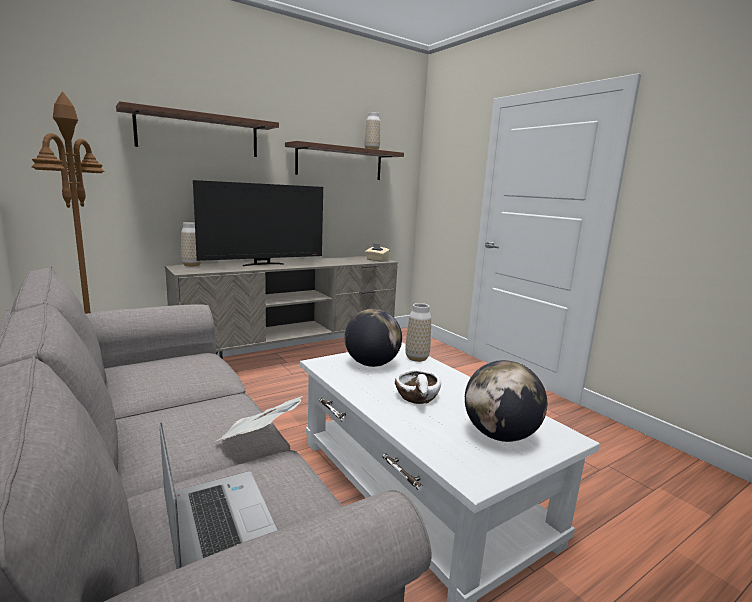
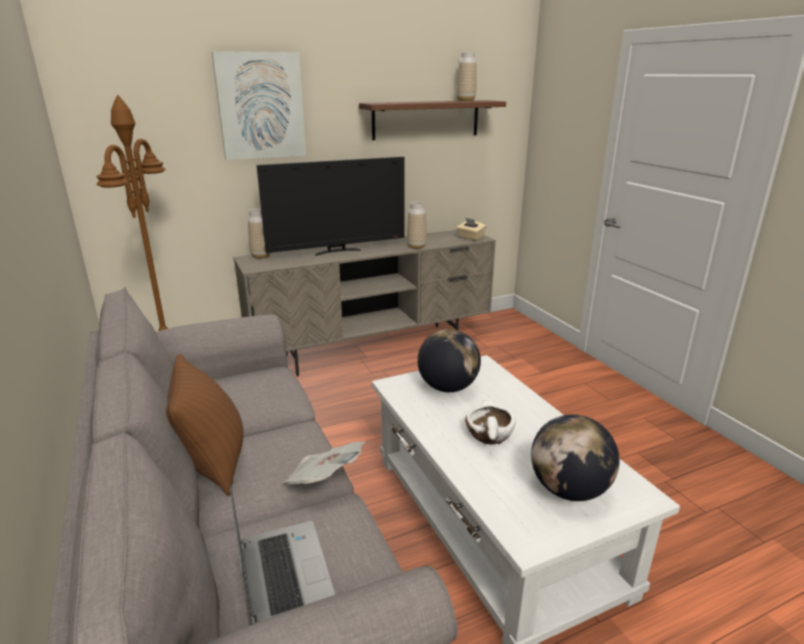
camera: 10 degrees right, 10 degrees up
(136, 429) = (212, 463): none -> brown pillow
(199, 134) = (261, 106): brown shelf -> picture
(416, 358) = (499, 380): vase -> vase (416, 247)

